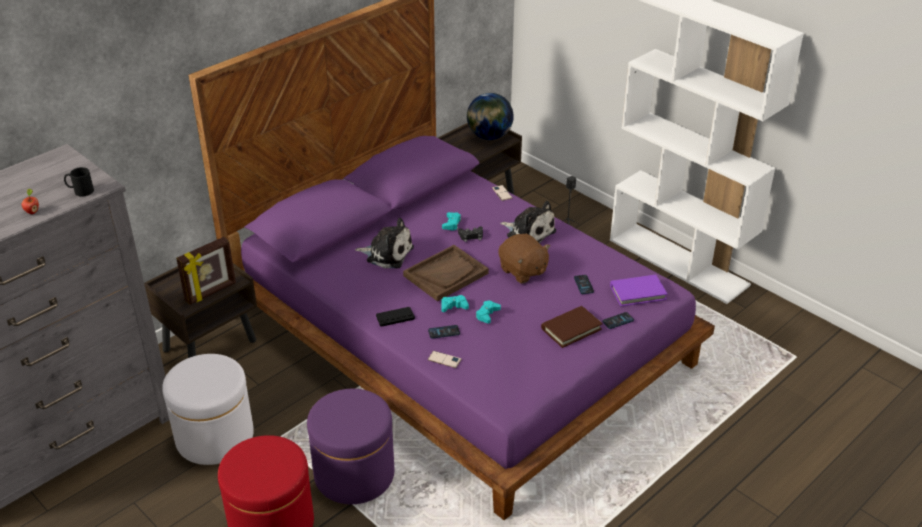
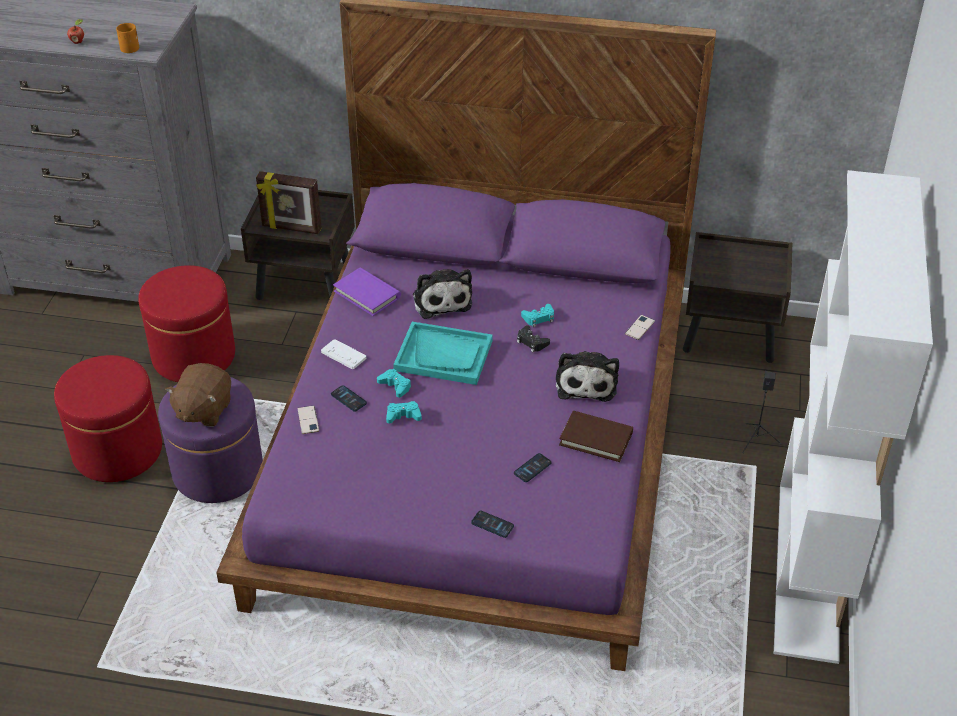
camera: 55 degrees right, 5 degrees up
(80, 191) = (127, 46): black mug -> orange mug
(215, 437) = (194, 356): white ottoman -> red ottoman
(395, 317) = (343, 355): black game controller -> white game controller
(446, 274) = (444, 355): brown tray -> turquoise tray
(489, 136) = (761, 269): globe -> none
(523, 271) = (511, 410): brown plush toy -> brown plush toy (203, 410)
(571, 329) = (443, 492): brown book -> brown book (596, 439)
(637, 292) = (561, 520): purple book -> purple book (367, 294)

